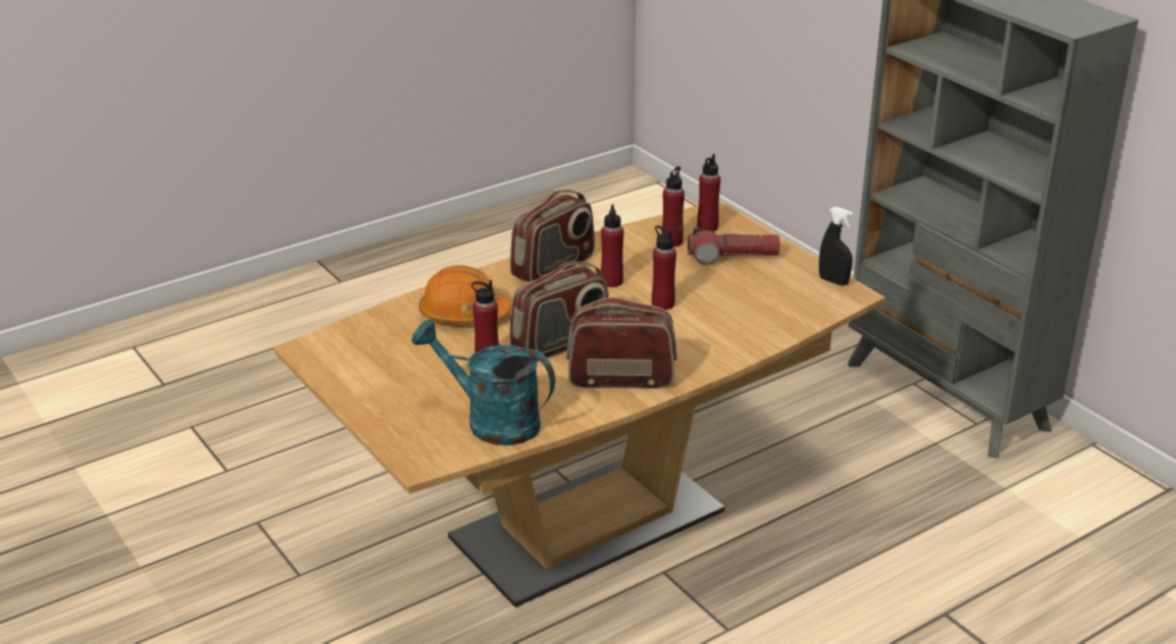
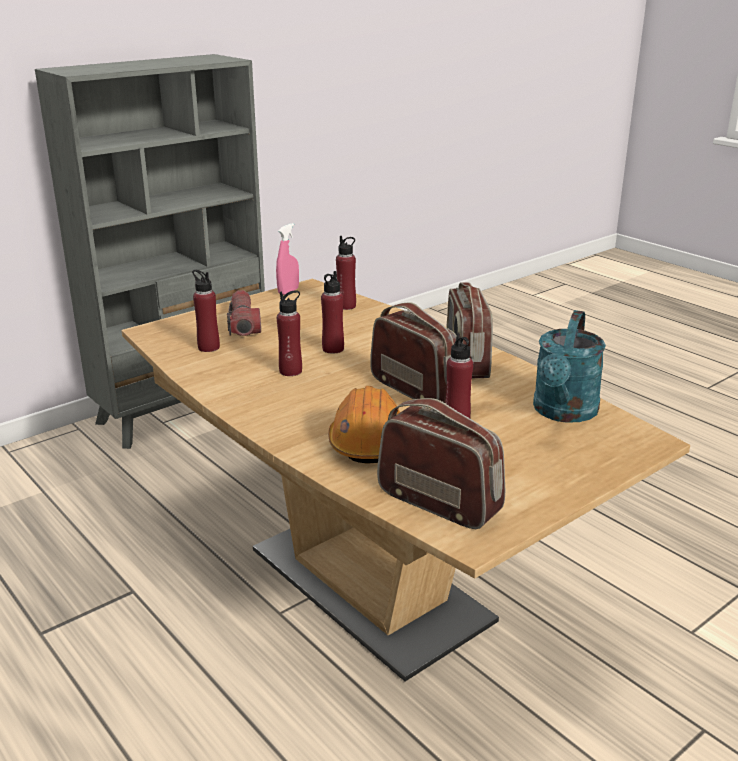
camera: 95 degrees left, 5 degrees down
(553, 267) = (259, 400): radio -> radio (439, 502)
(707, 227) = (180, 333): red bottle -> red bottle (346, 306)
(833, 281) = (288, 291): black spray bottle -> pink spray bottle

